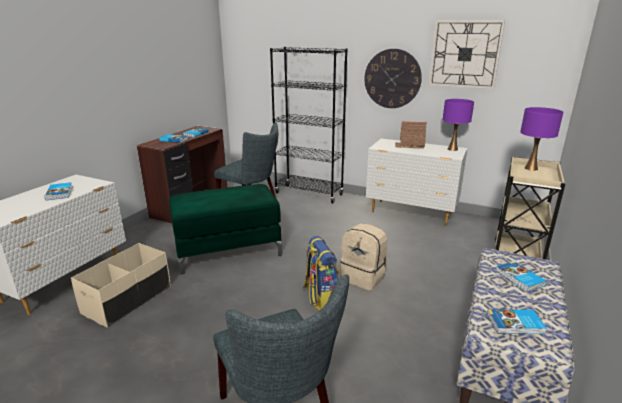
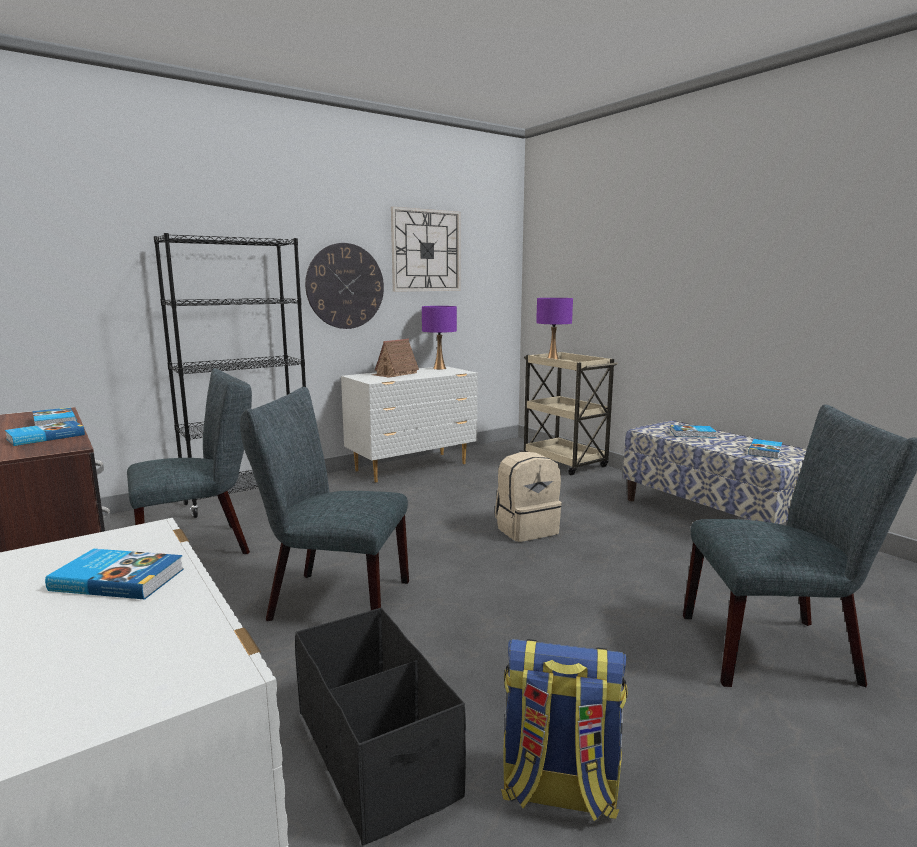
camera: 60 degrees left, 10 degrees down
(128, 299) = (376, 752): beige storage box -> black storage box
(228, 250) = (330, 600): green ottoman -> grey chair
(320, 297) = (546, 564): backpack -> backpack (558, 791)

